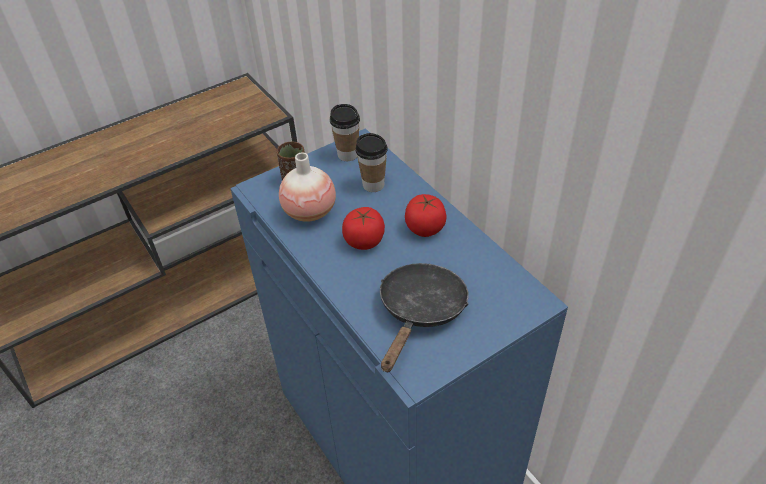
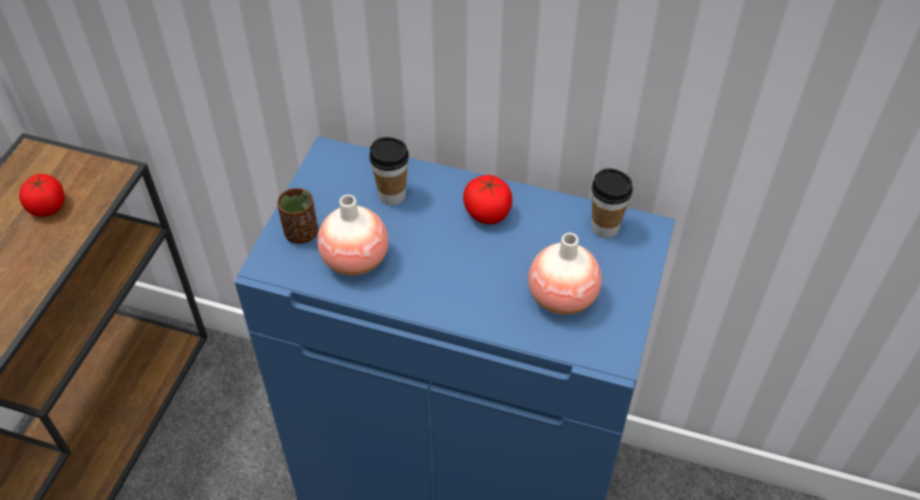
camera: 40 degrees left, 5 degrees up
(348, 155) = (330, 176): cup -> cup (605, 228)
(364, 241) = (442, 259): tomato -> tomato (48, 207)
(420, 312) = (562, 297): black frying pan -> vase

